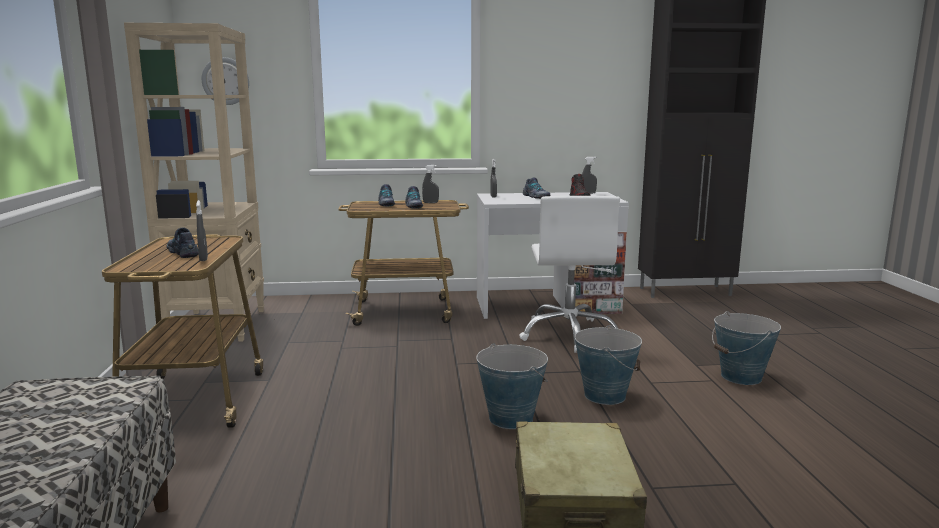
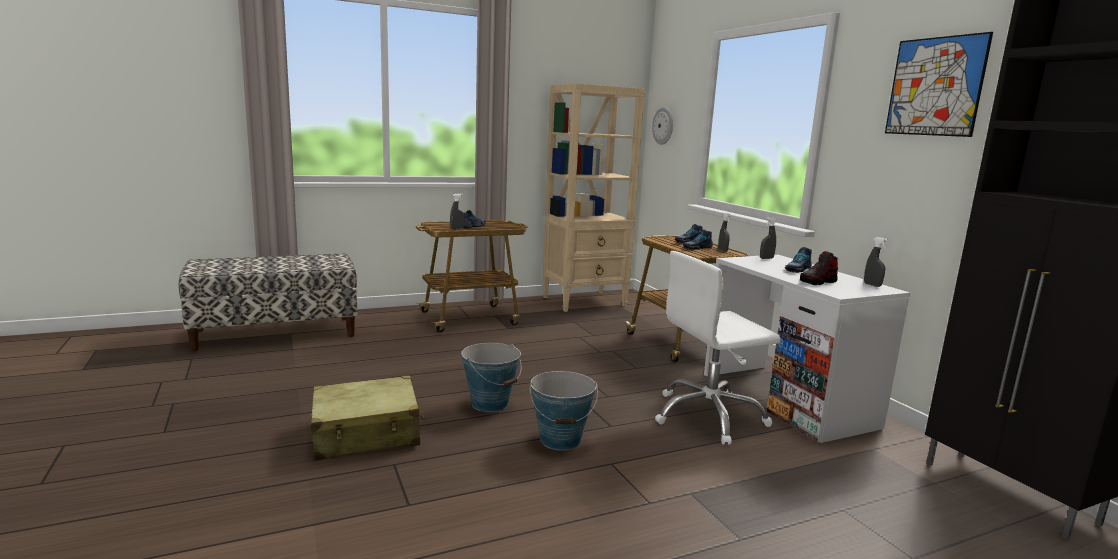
camera: 70 degrees right, 0 degrees up
(580, 43) = (935, 86): none -> picture
(741, 377) = (677, 525): bucket -> none

